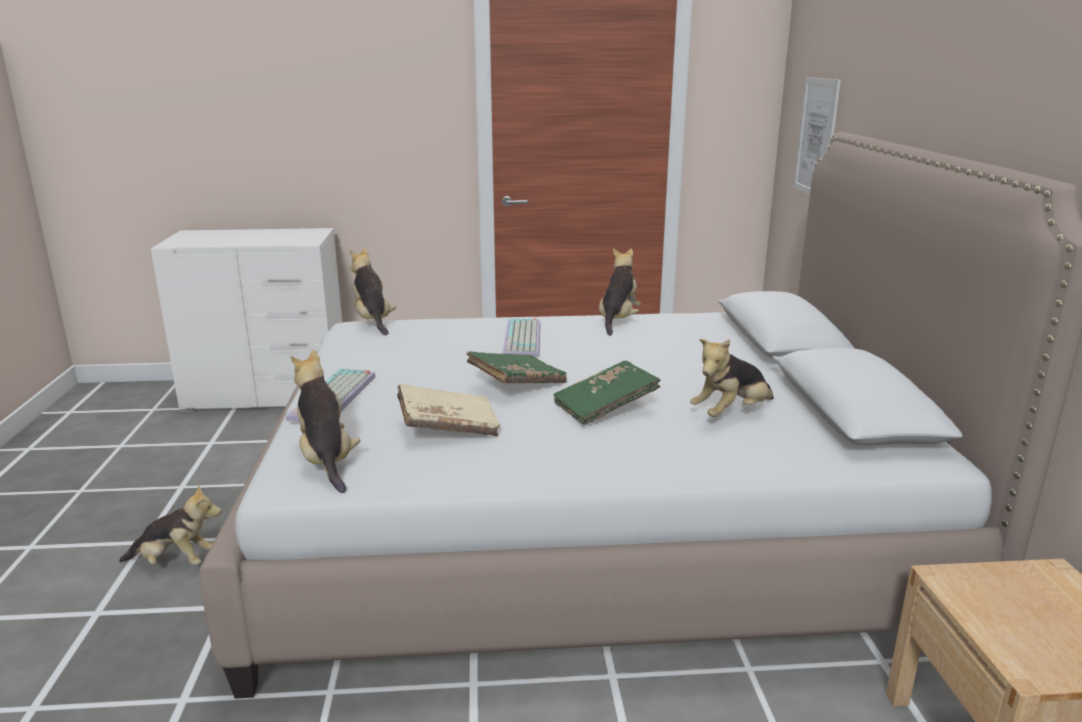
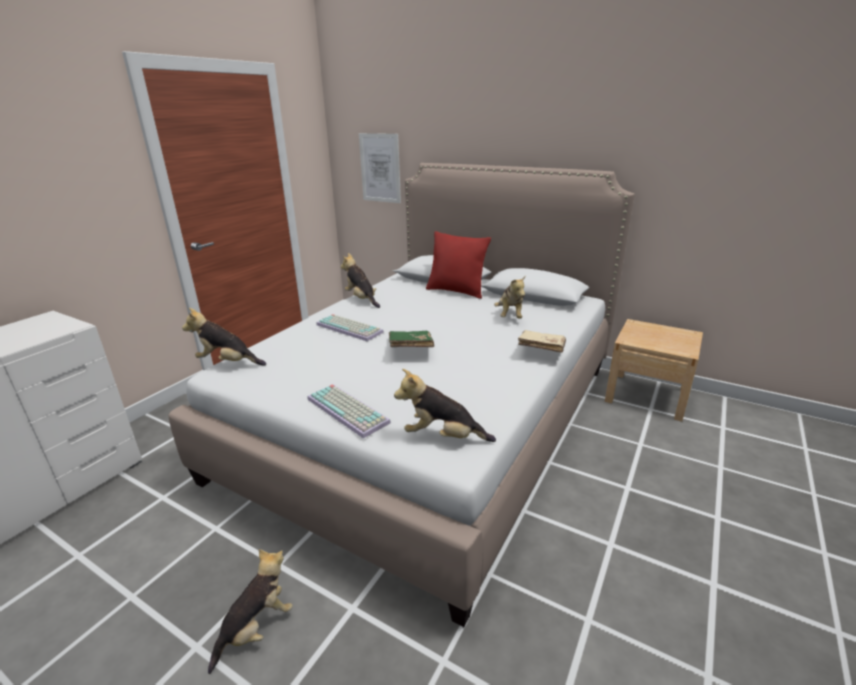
camera: 55 degrees left, 5 degrees up
(448, 427) = (443, 384): beige book -> beige book (541, 350)
(605, 407) = (470, 337): green book -> none
(753, 358) = (456, 291): none -> red pillow

